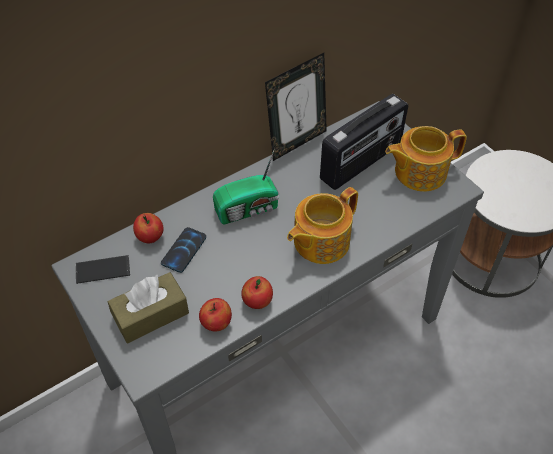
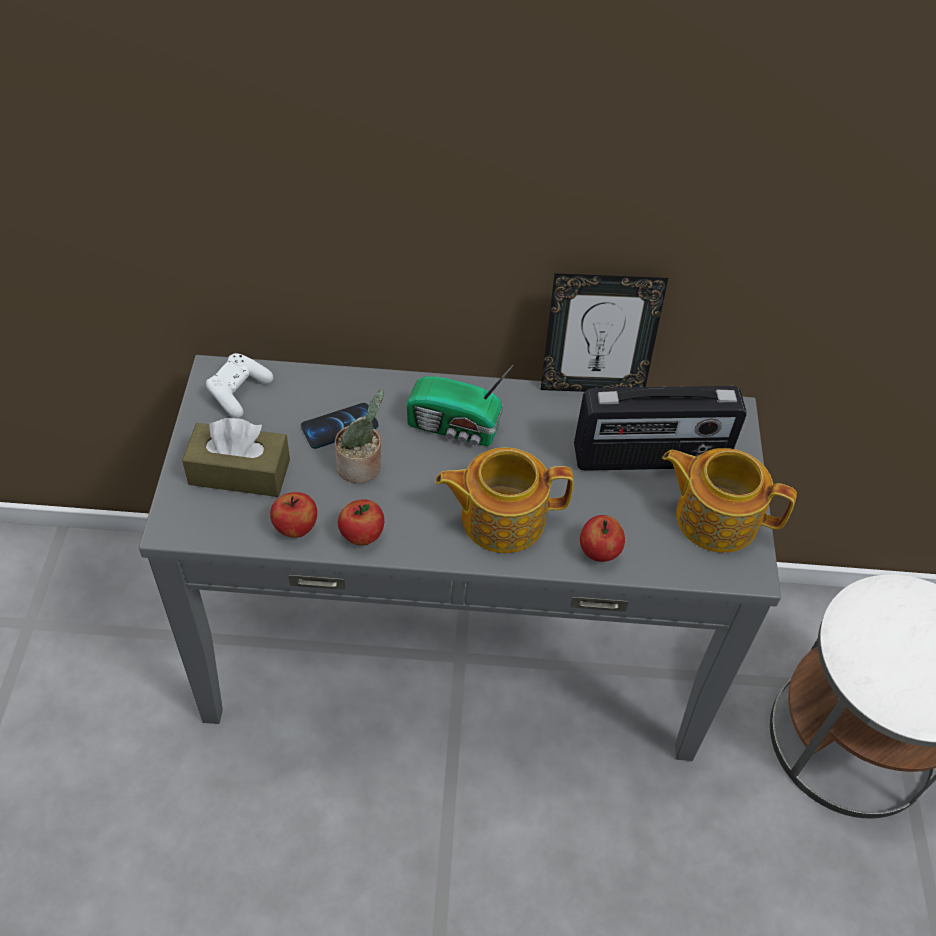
camera: 35 degrees right, 0 degrees up
(103, 269) = (239, 392): phone -> white game controller
(150, 237) = (319, 390): apple -> apple (599, 552)
(219, 264) = (362, 467): none -> potted plant

